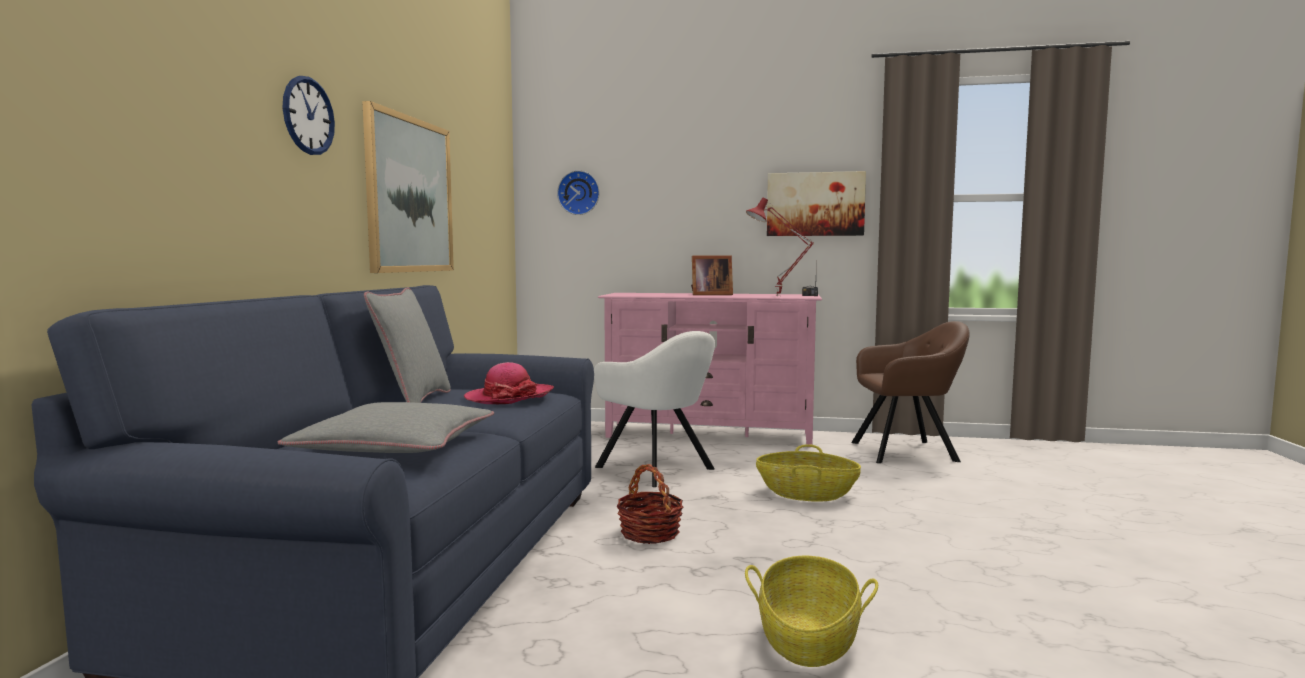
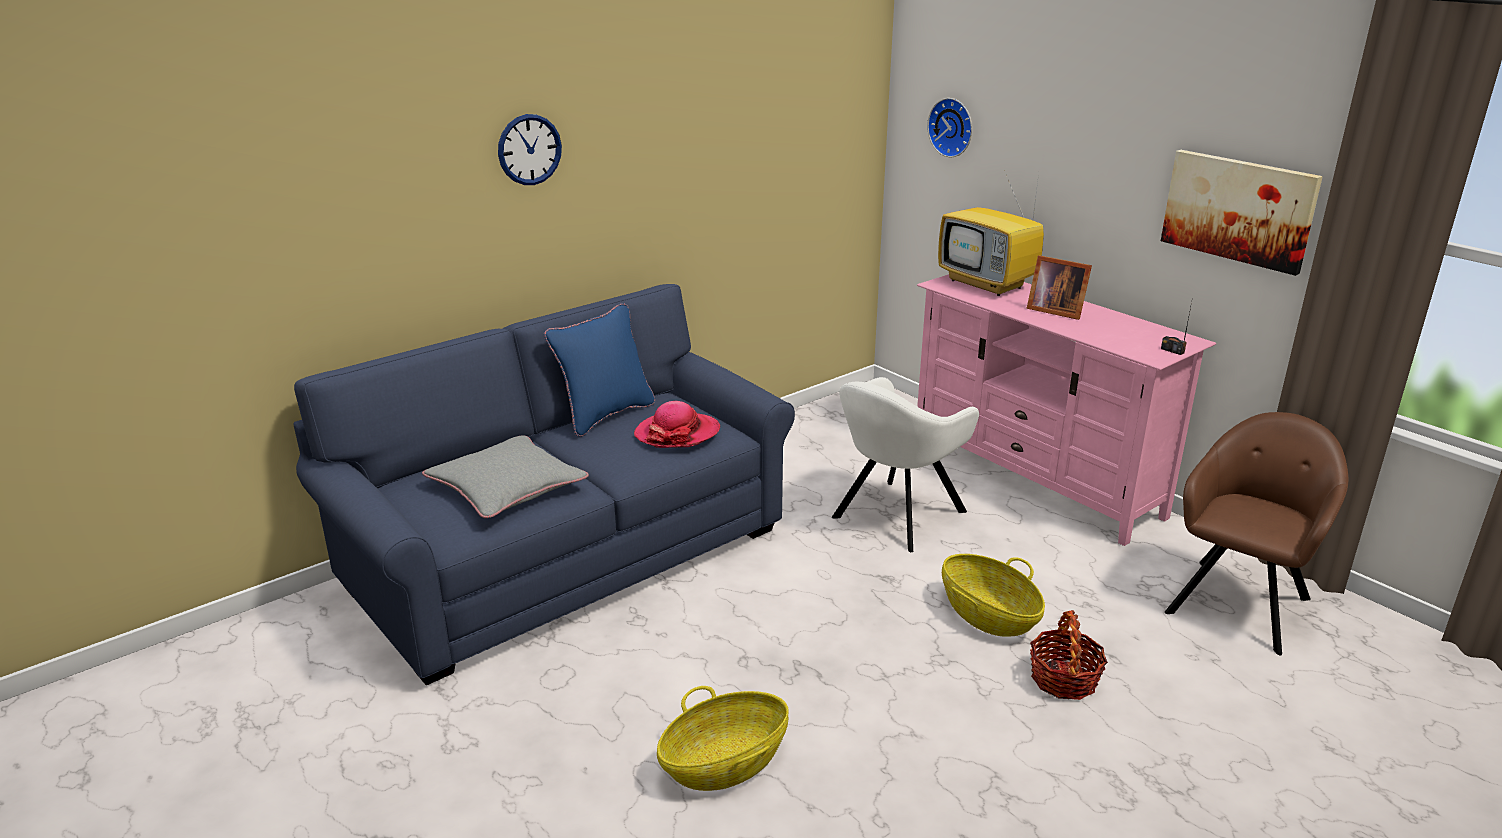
camera: 40 degrees right, 20 degrees up
(409, 195) = (675, 179): picture -> none
(413, 401) = (605, 415): grey pillow -> blue pillow
(644, 293) = (988, 284): none -> television
(649, 533) = (768, 600): basket -> basket (1063, 679)
(658, 469) = (895, 516): white armchair -> white armchair turned 45 degrees clockwise
(778, 296) = (1121, 342): red table lamp -> none
(908, 451) = (1240, 602): brown armchair -> brown armchair turned 90 degrees counterclockwise

